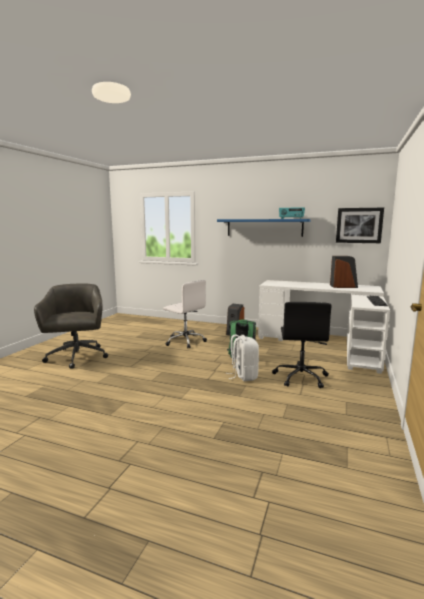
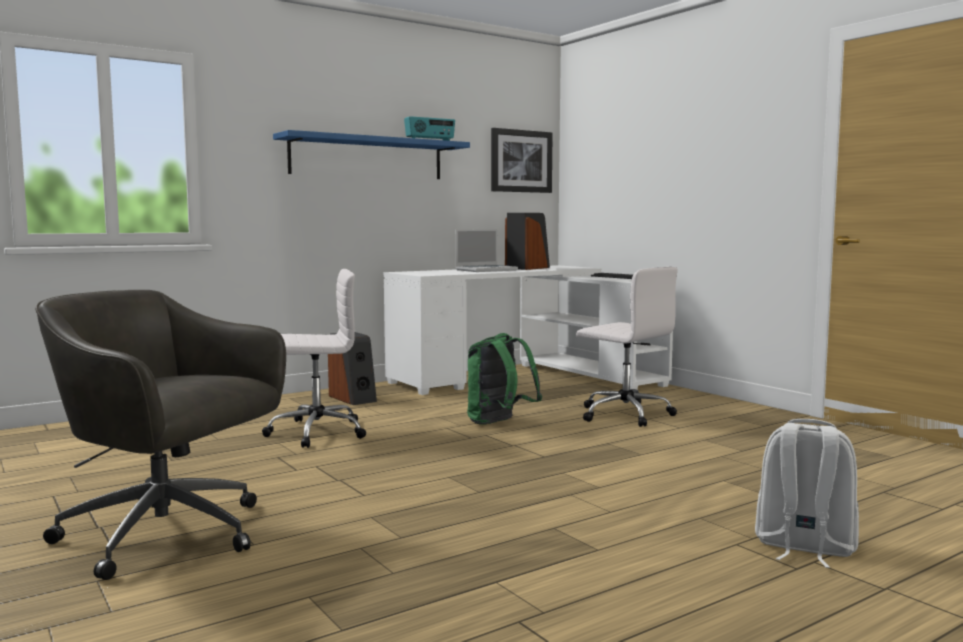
camera: 55 degrees left, 5 degrees down
(243, 376) = (568, 436): white backpack -> white backpack (803, 547)
(301, 377) = (624, 414): black office chair -> white office chair
(313, 285) = (486, 270): none -> laptop

